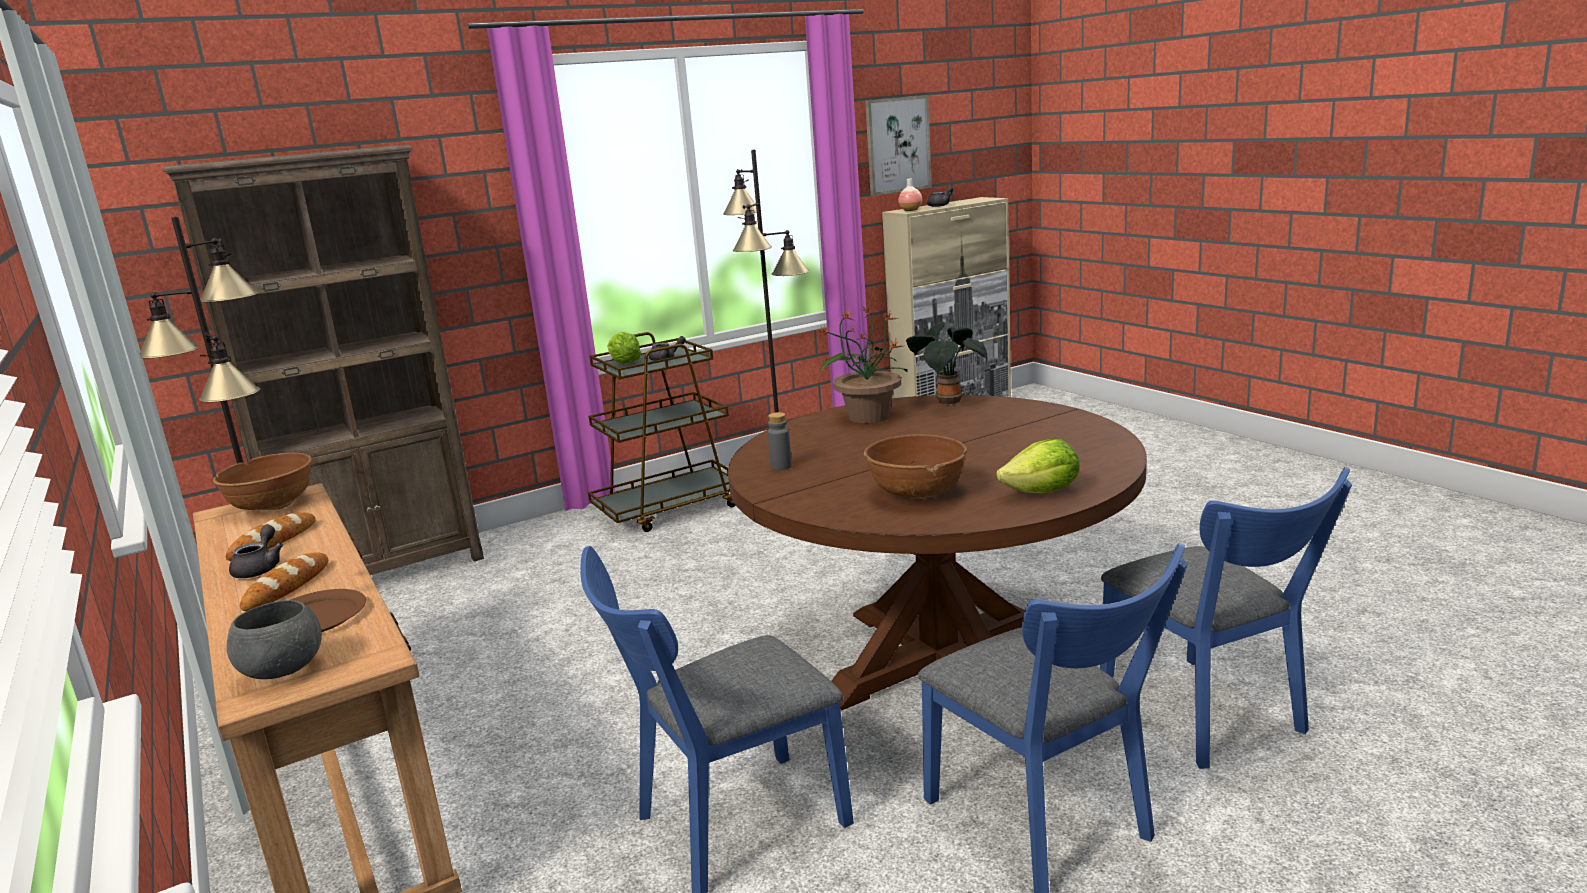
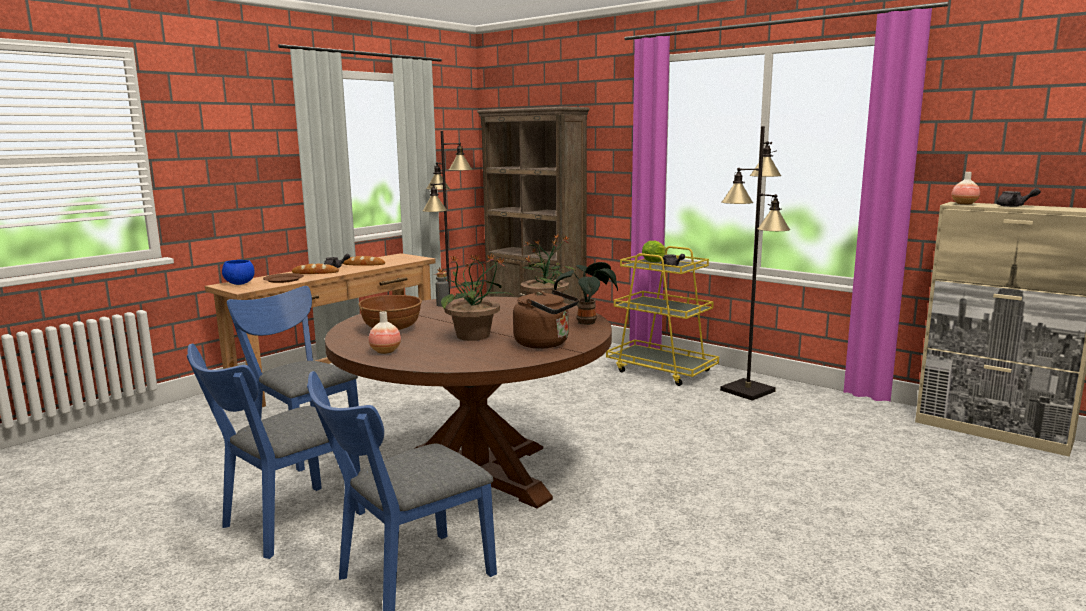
camera: 70 degrees right, 5 degrees down
(272, 505) = (406, 258): brown bowl -> none
(284, 672) = (239, 284): grey bowl -> blue bowl
(670, 508) = (661, 371): brown cart -> yellow cart
(897, 145) = (991, 137): picture -> none
(983, 449) = (474, 336): none -> potted plant
(1036, 420) = (545, 344): none -> brown kettle
(1042, 492) = (385, 351): lettuce -> vase

